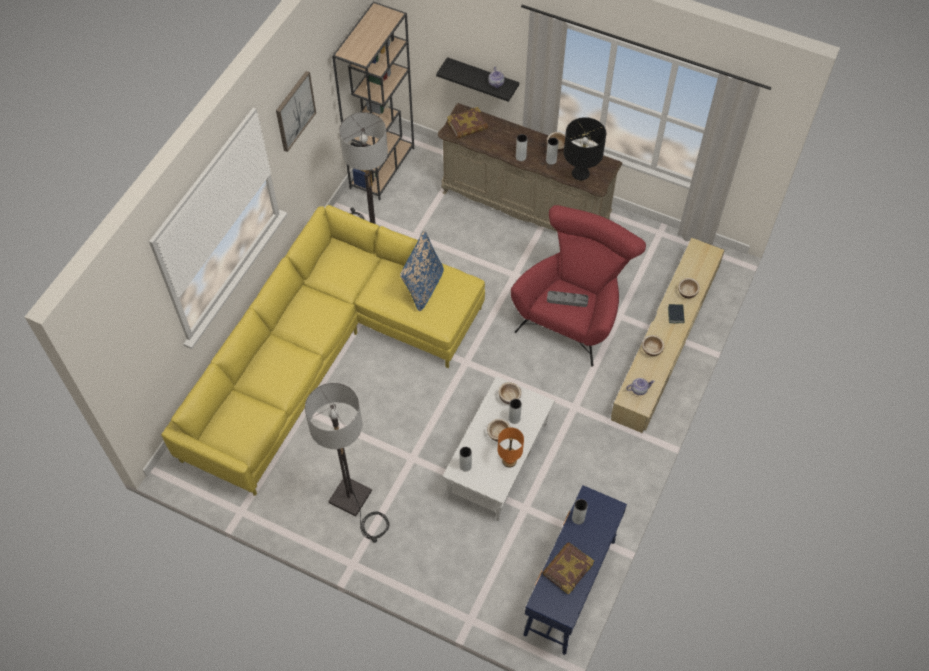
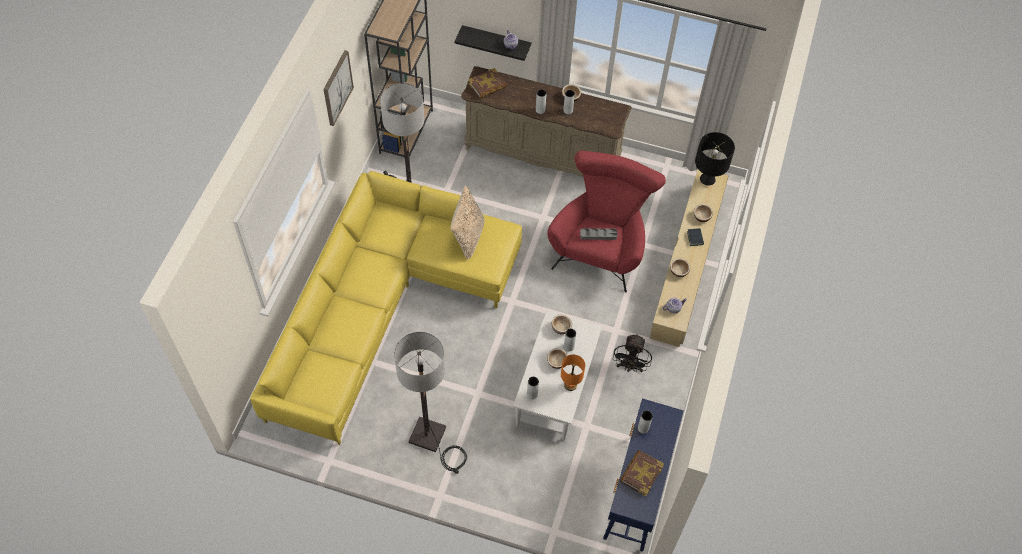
camera: 10 degrees left, 0 degrees up
(424, 287) = (468, 237): blue pillow -> beige pillow
(580, 175) = (596, 121): black table lamp -> black table lamp (707, 180)
(583, 448) = (629, 366): none -> black fan

